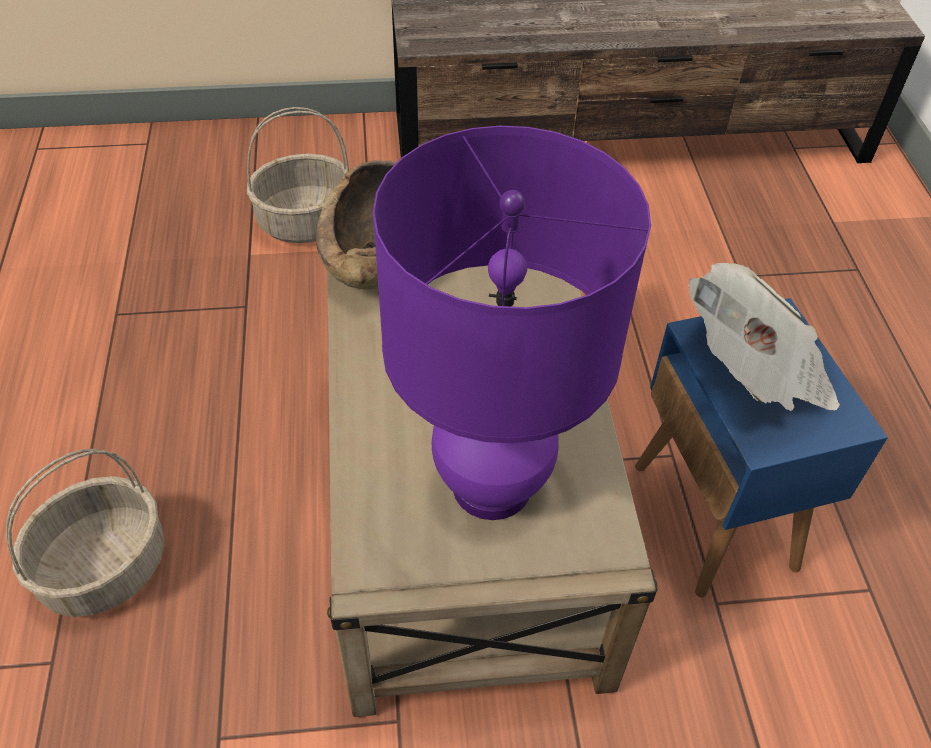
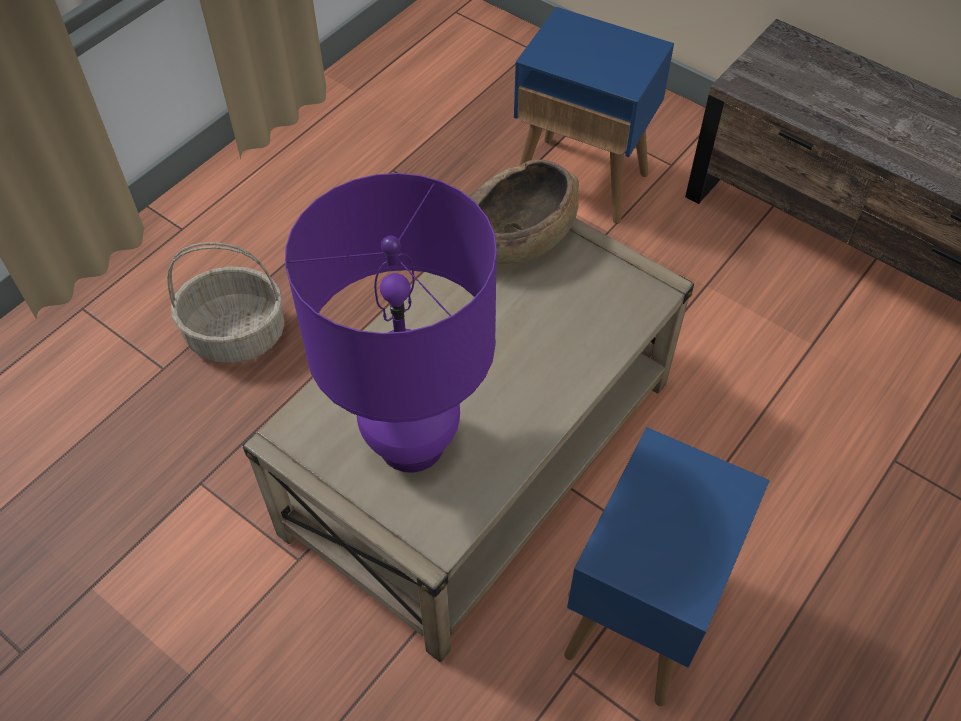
camera: 45 degrees right, 5 degrees up
(306, 221) = (582, 180): basket -> blue side table
(755, 370) = (667, 508): newspaper -> none

